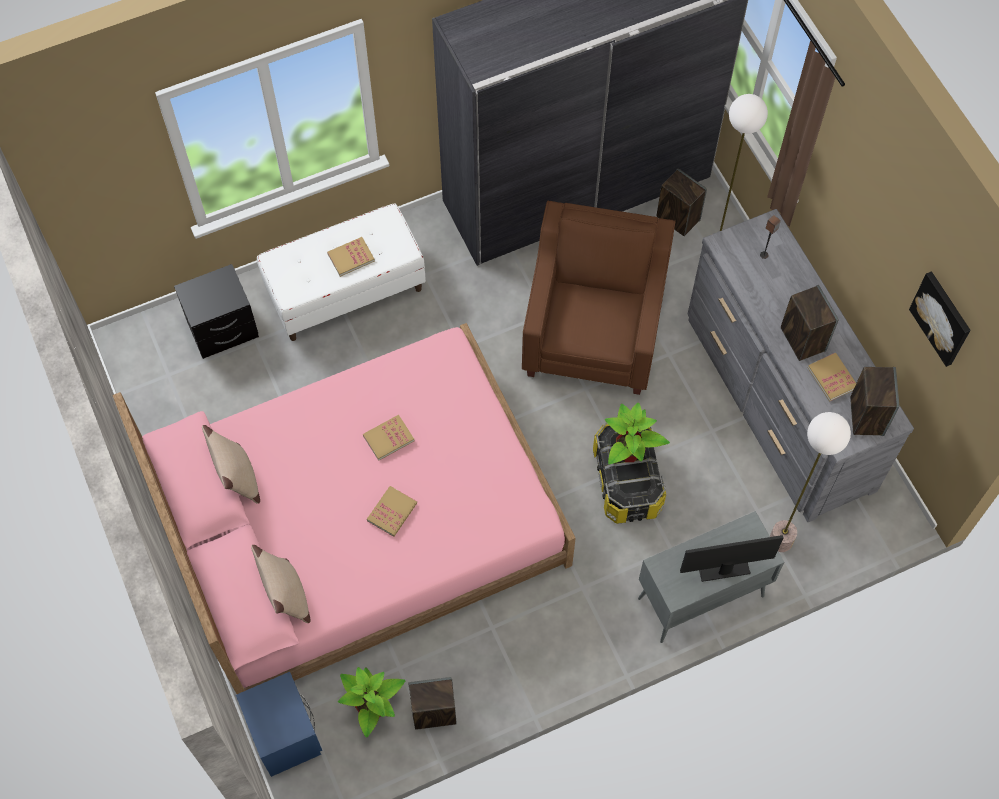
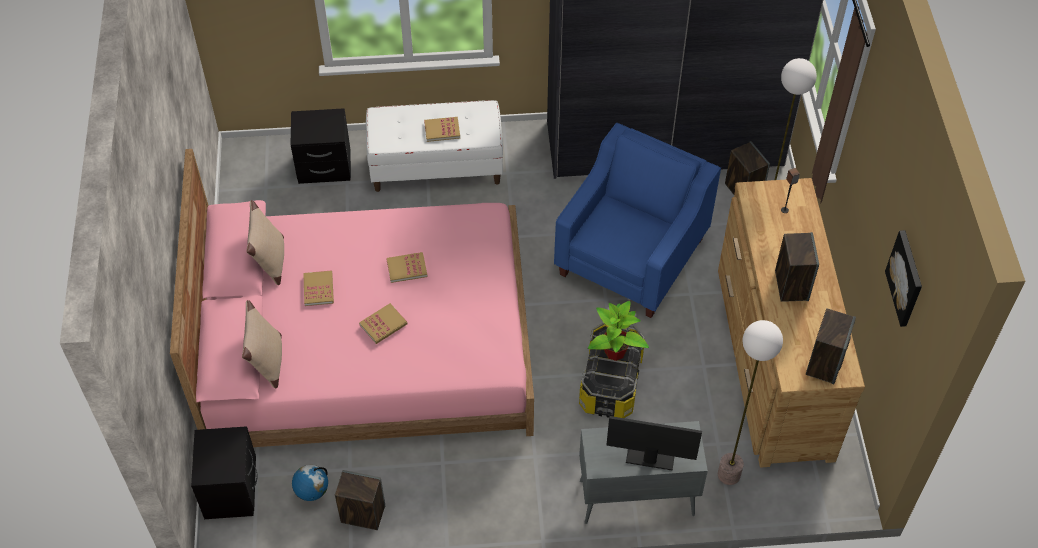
camera: 20 degrees right, 10 degrees down
(286, 734) = (232, 490): blue nightstand -> black nightstand
(373, 709) = (313, 495): potted plant -> globe
(594, 331) = (632, 257): brown armchair -> blue armchair
(778, 401) = (773, 360): grey dresser -> brown dresser
(832, 378) = (805, 323): book -> book (318, 289)

